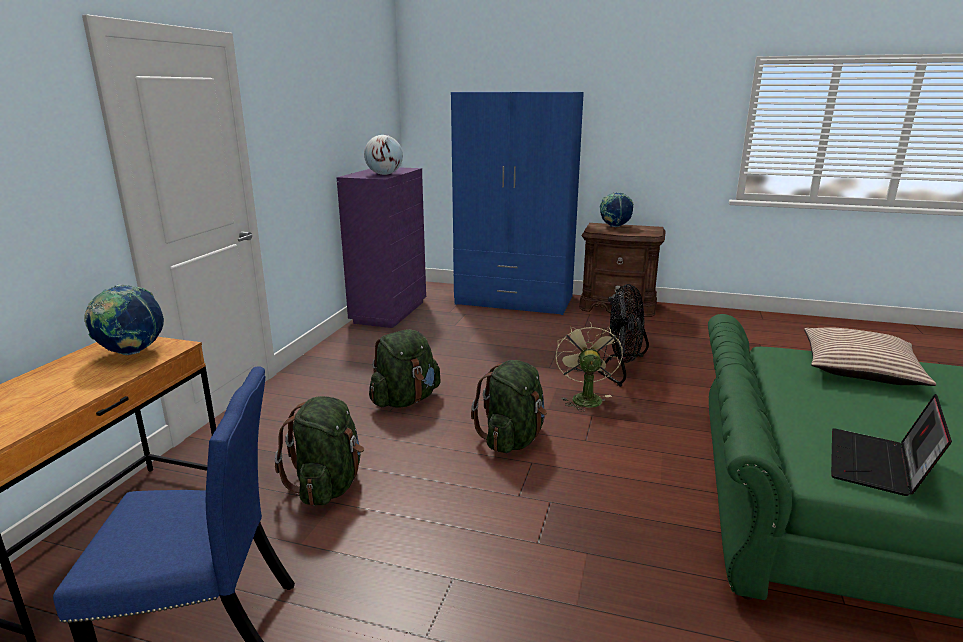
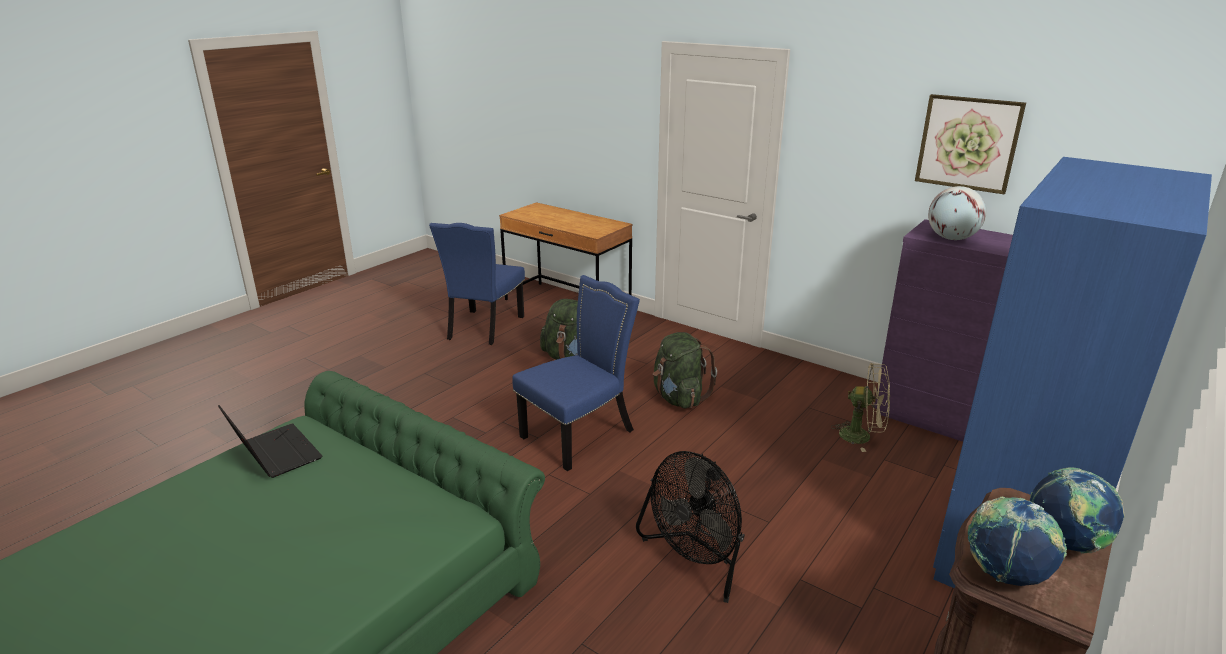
camera: 110 degrees right, 5 degrees up
(132, 352) = (593, 227): globe -> globe (1005, 575)
(339, 110) = (968, 143): none -> picture
(512, 439) = (577, 436): green backpack -> blue chair
(584, 397) = (629, 502): beige fan -> beige fan (862, 436)
(860, 369) = (370, 554): pillow -> none

